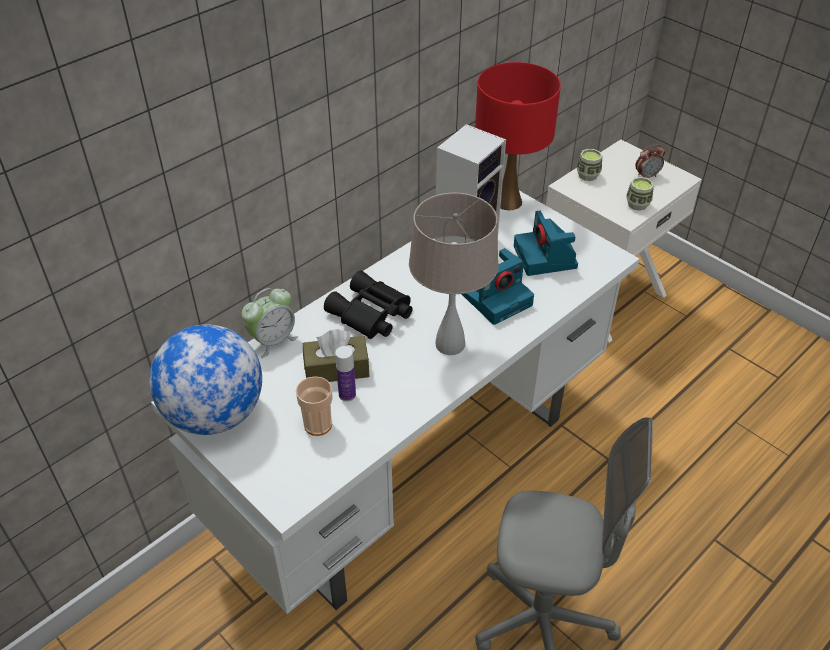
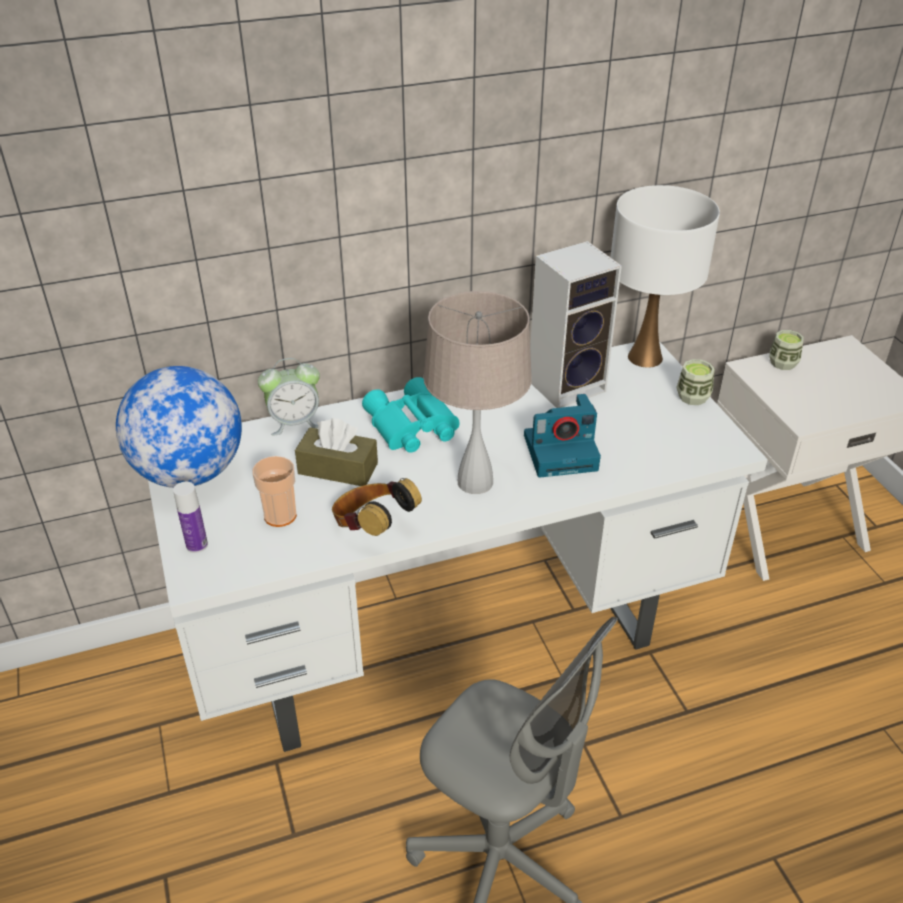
camera: 25 degrees right, 5 degrees down
(347, 395) = (330, 497): bottle -> bottle (197, 545)
(370, 315) = (410, 427): black binoculars -> turquoise binoculars
(398, 408) = (373, 527): none -> headphones
(508, 202) = (645, 358): red table lamp -> white table lamp
(546, 258) = (649, 426): camera -> none
(637, 204) = (827, 410): cup -> cup (692, 397)
(647, 176) = (860, 382): alarm clock -> none

